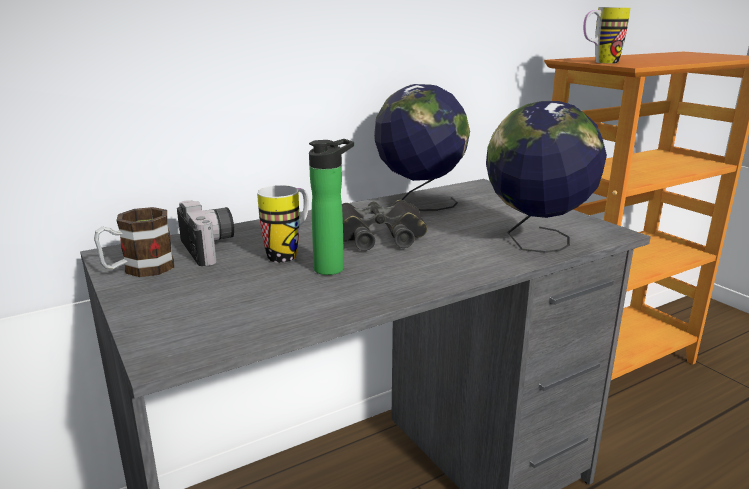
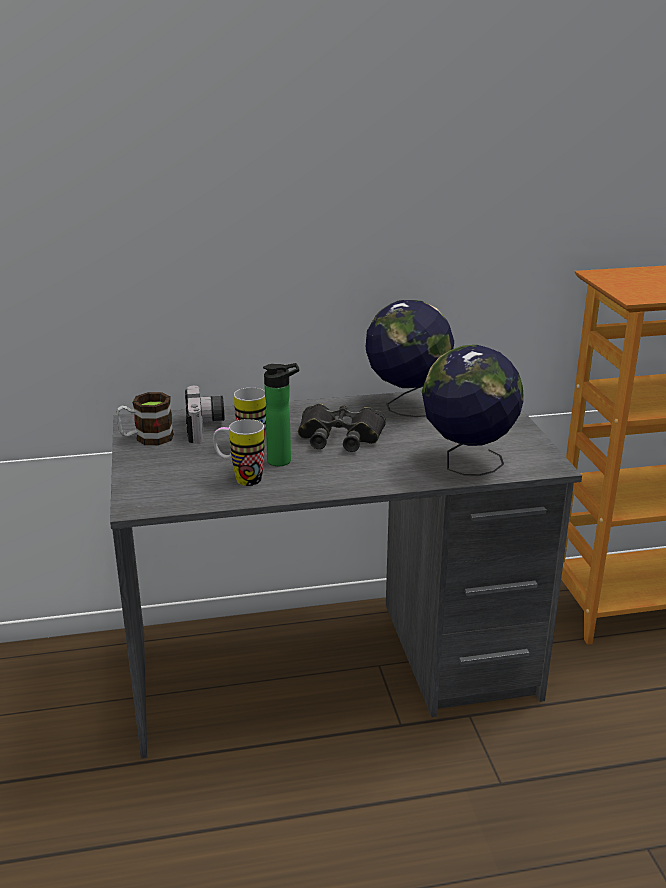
camera: 20 degrees right, 5 degrees up
(599, 62) = (614, 286): mug -> mug (240, 479)

